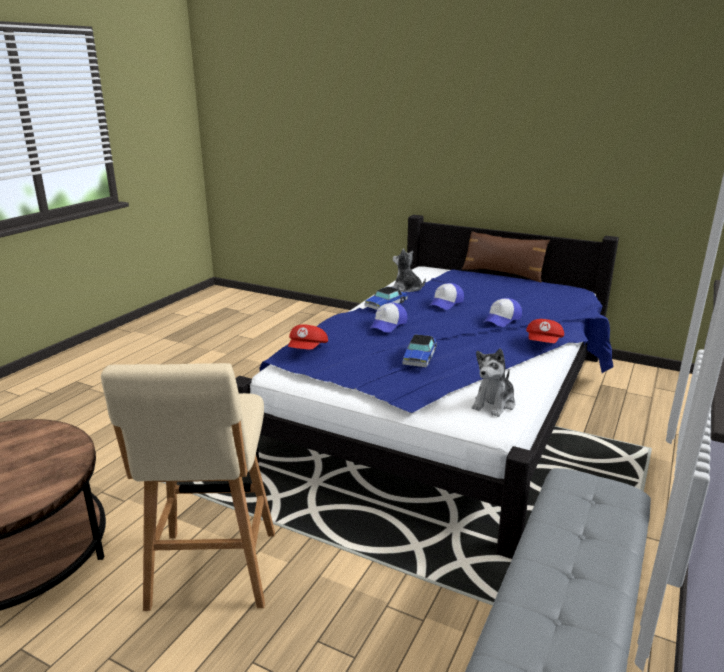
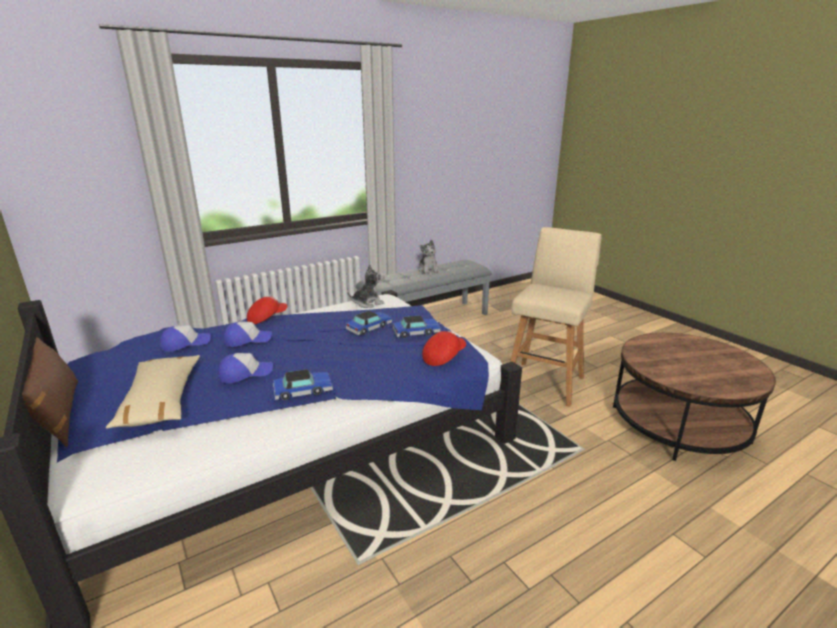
camera: 150 degrees left, 0 degrees up
(363, 366) = (416, 332): none -> toy car
(388, 324) = (344, 362): cap -> cap (185, 343)
(406, 290) = (219, 429): plush toy -> plush toy (428, 270)
(465, 286) = (160, 400): none -> beige pillow

